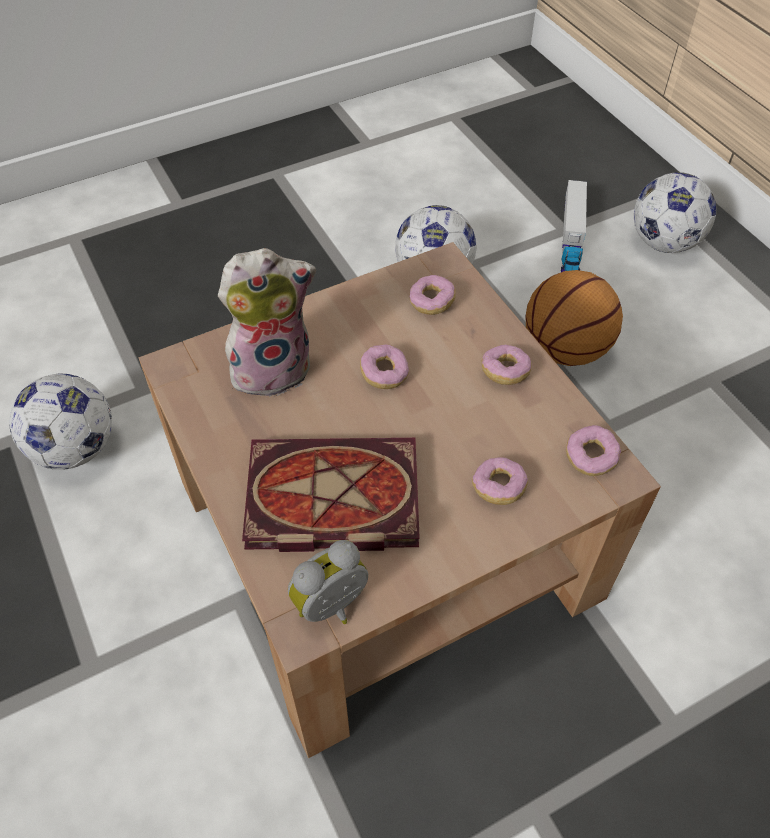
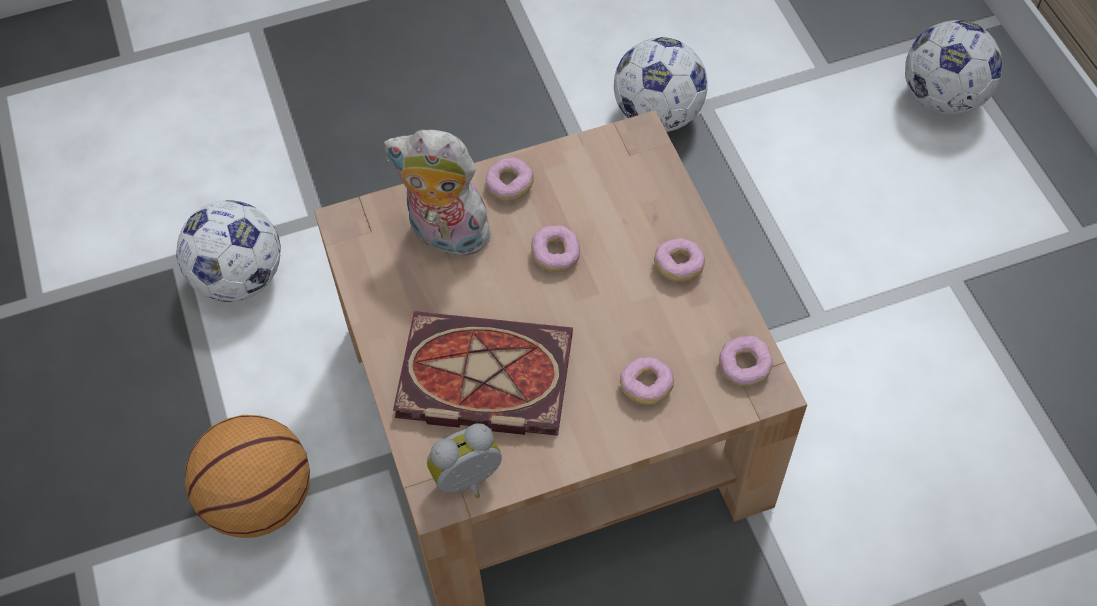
camera: 10 degrees right, 5 degrees up
(273, 368) = (445, 236): plush toy -> plush toy turned 150 degrees counterclockwise
(431, 302) = (618, 180): donut -> donut (510, 186)
(565, 349) = (792, 221): basketball -> basketball (260, 499)
(571, 240) = (830, 84): toy truck -> none

